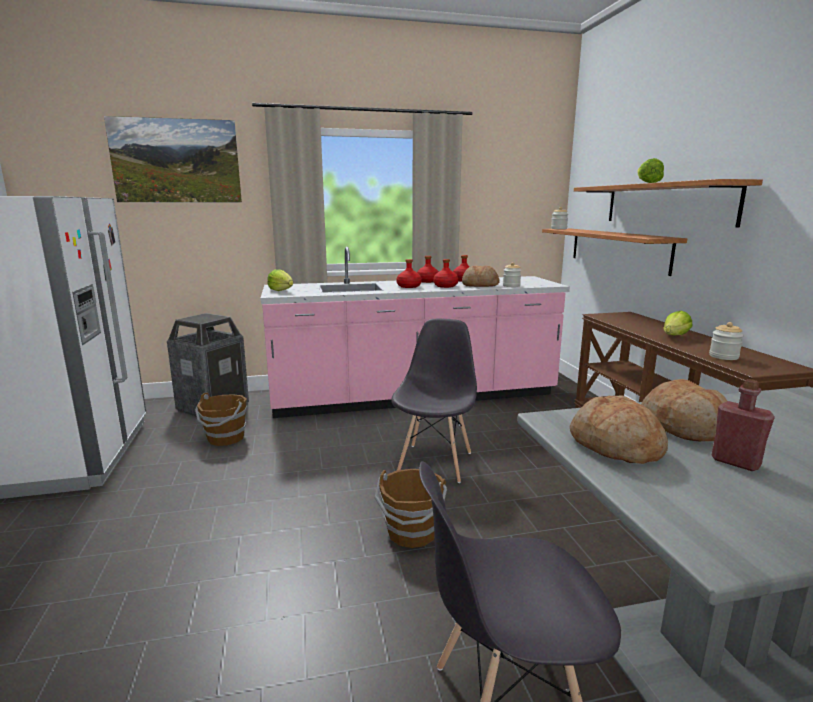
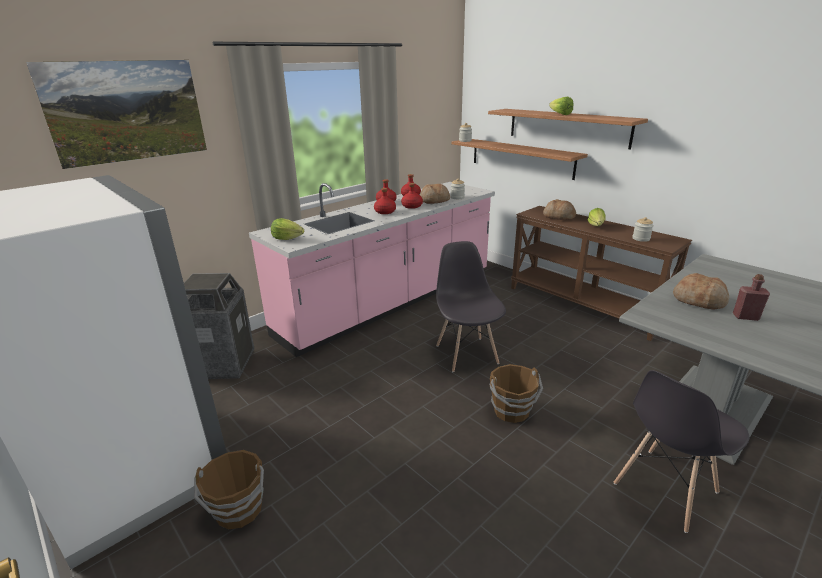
camera: 30 degrees left, 10 degrees up
(225, 438) = (279, 390): brown bucket -> brown bucket (239, 510)
(615, 446) = (693, 324): bread -> bread (558, 216)

